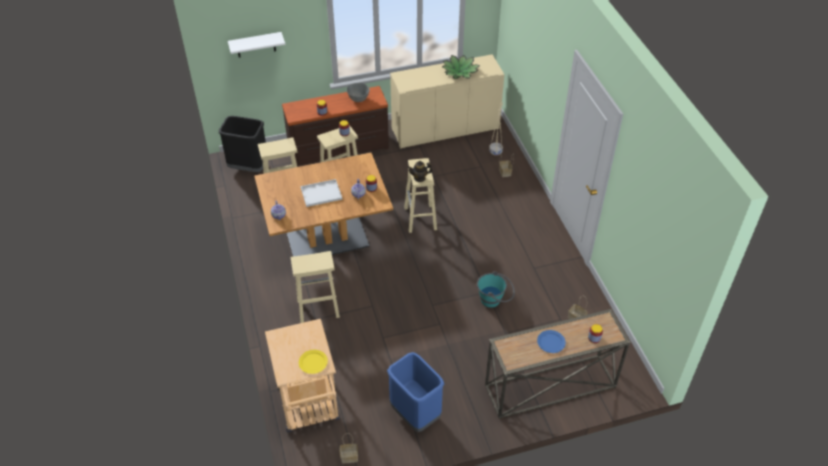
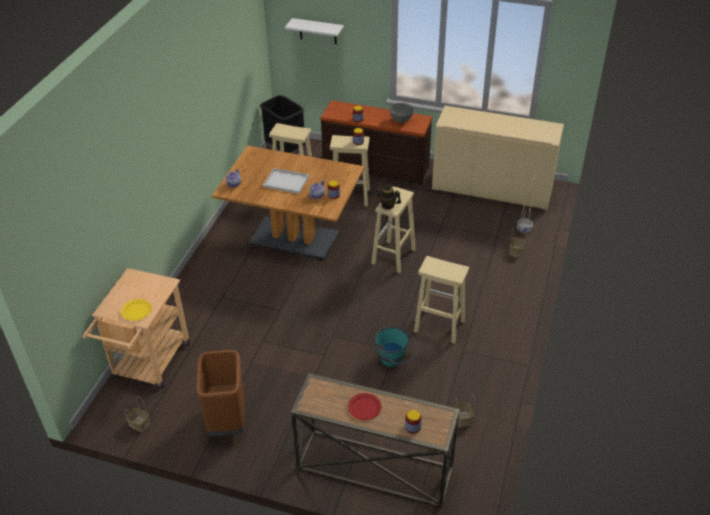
camera: 35 degrees right, 5 degrees down
(317, 309) = (231, 289): beige stool -> beige stool (438, 326)
(415, 414) = (227, 420): blue trash can -> brown trash can
(460, 72) = (514, 128): potted plant -> none
(551, 342) = (364, 407): blue plate -> red plate

